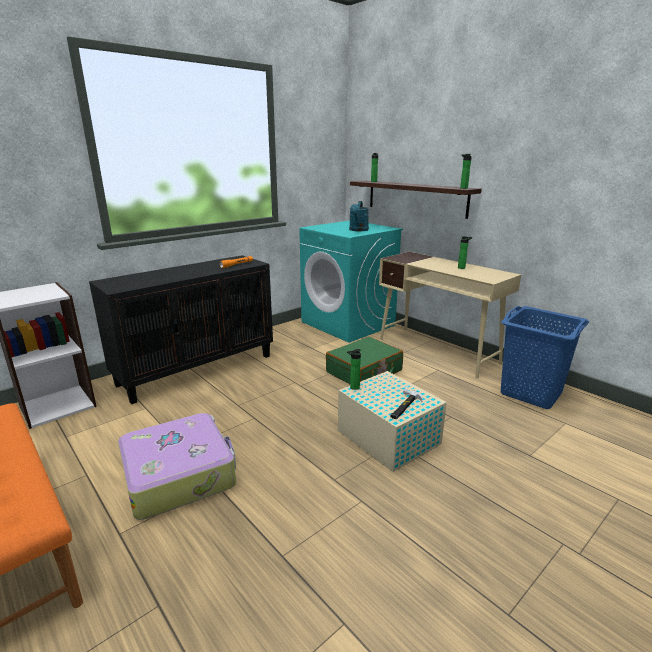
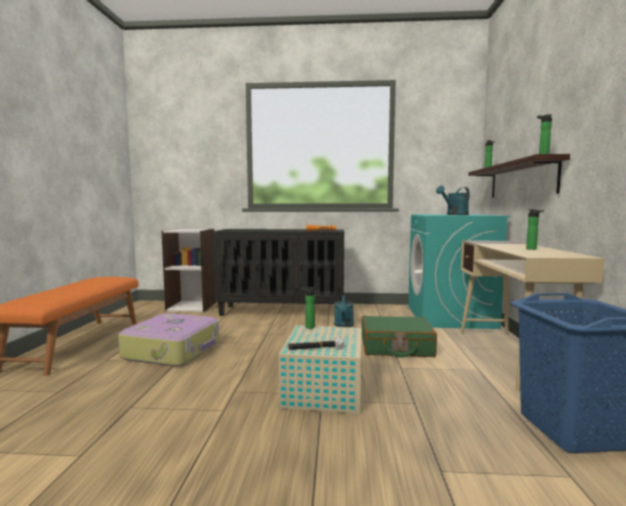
camera: 45 degrees right, 15 degrees down
(288, 364) = (343, 325): none -> turquoise watering can

